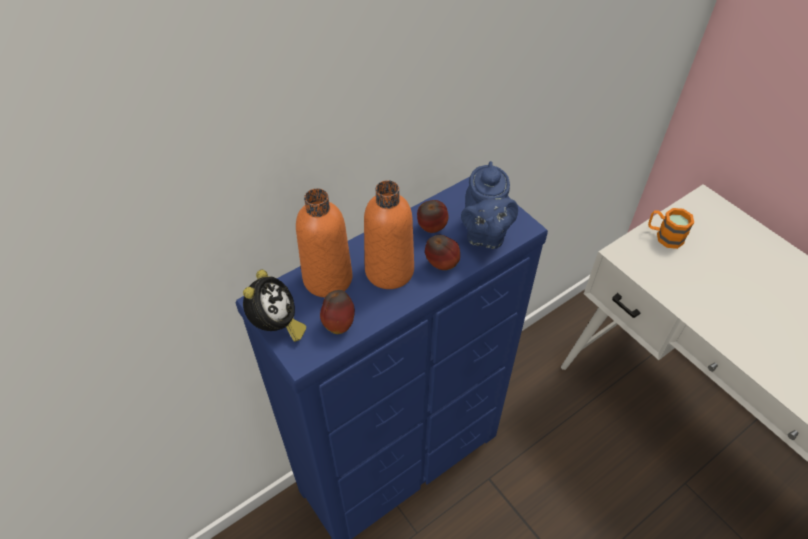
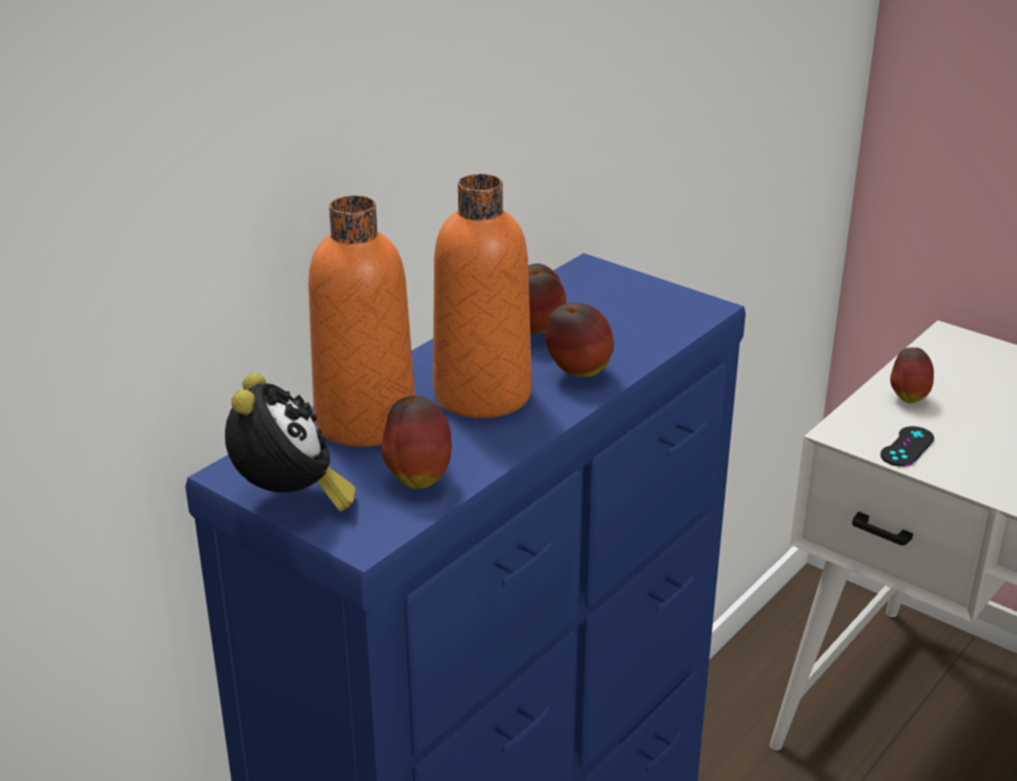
camera: 15 degrees left, 20 degrees down
(484, 234) = (636, 326): blue teapot -> none
(650, 269) = (907, 447): none -> black game controller
(664, 236) = (908, 397): orange mug -> apple

